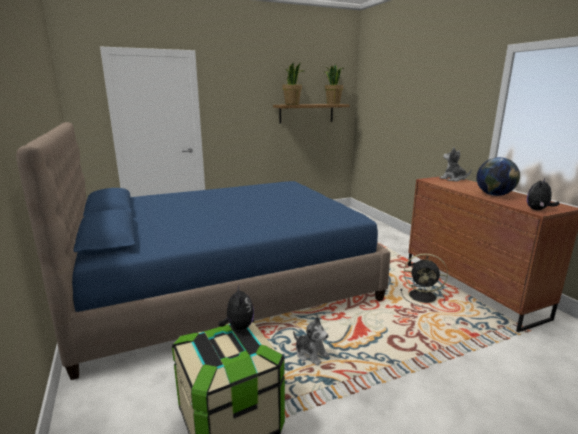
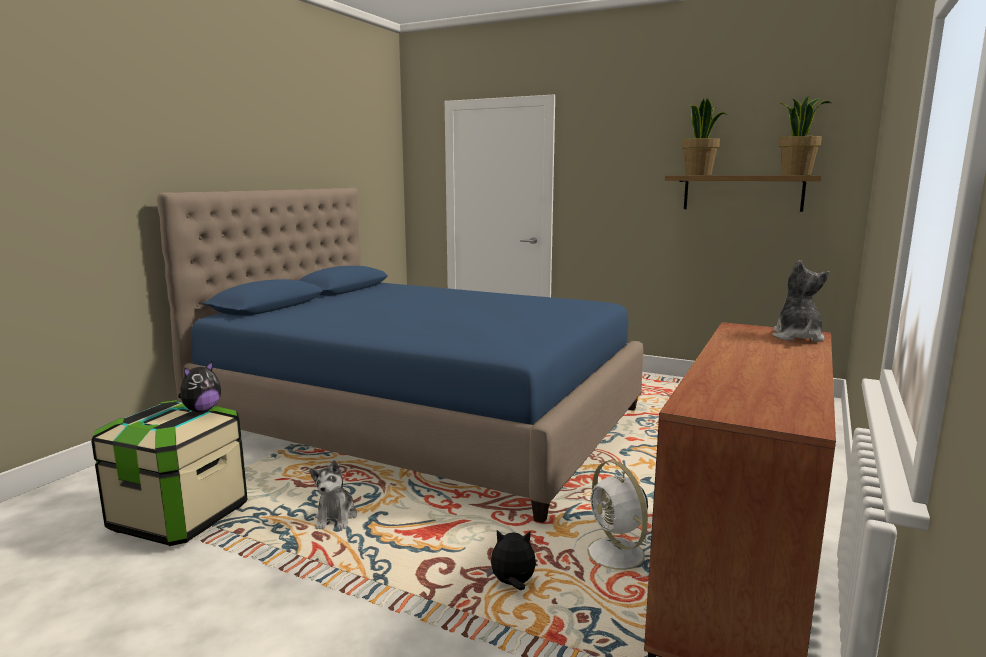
camera: 50 degrees right, 5 degrees down
(423, 296) = (617, 555): black fan -> white fan
(494, 195) = (744, 370): globe -> none
(538, 210) = (704, 405): plush toy -> plush toy (512, 584)

